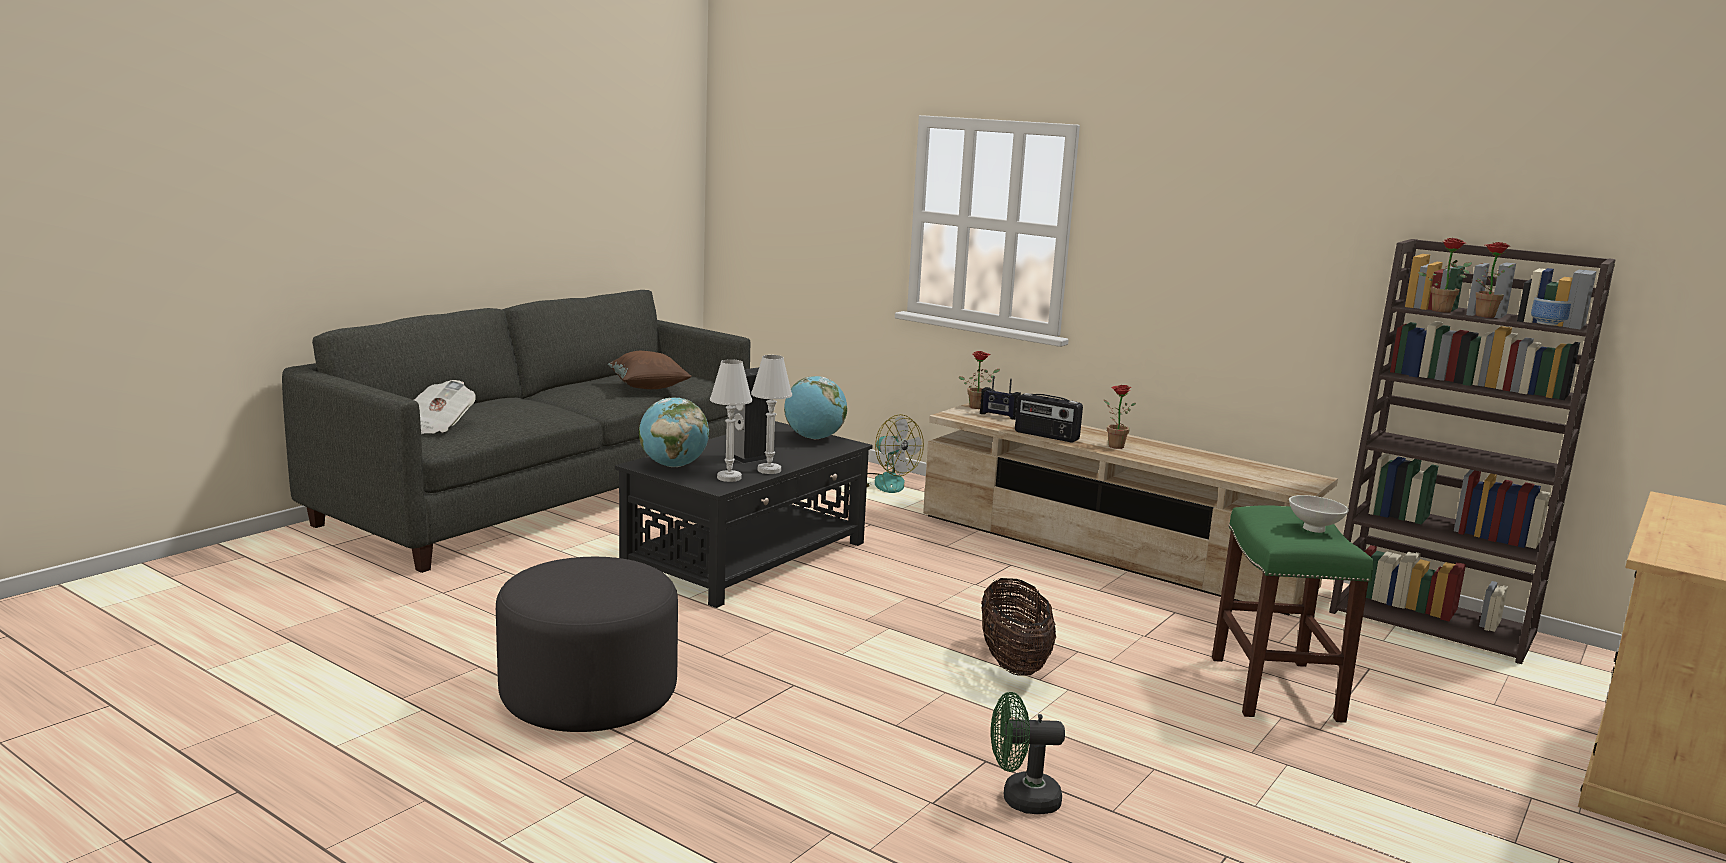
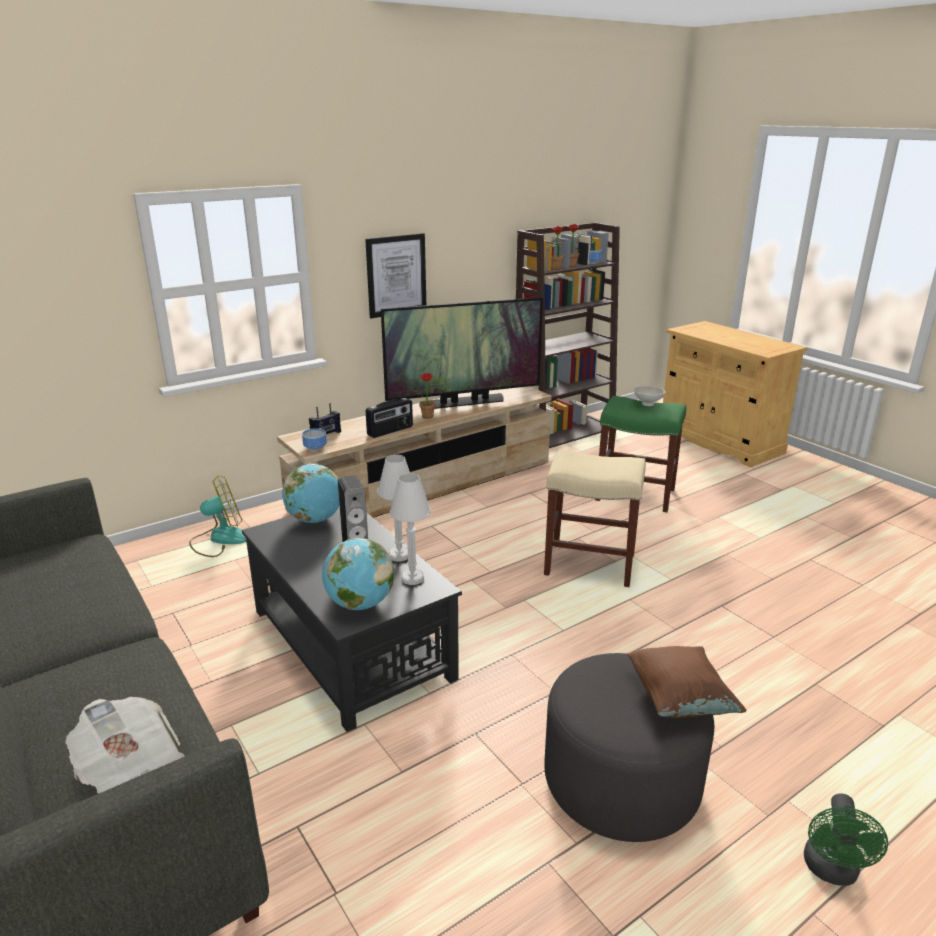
camera: 70 degrees left, 10 degrees up
(648, 388) = (88, 580): brown pillow -> brown pillow (679, 700)
(960, 415) = (314, 447): none -> bowl
(978, 407) = (295, 436): potted plant -> none
(1013, 663) = (591, 564): basket -> beige stool
(1021, 799) = (765, 604): green fan -> green fan (832, 871)
(1183, 260) = (396, 275): none -> picture
(1194, 458) = (463, 402): none -> television

